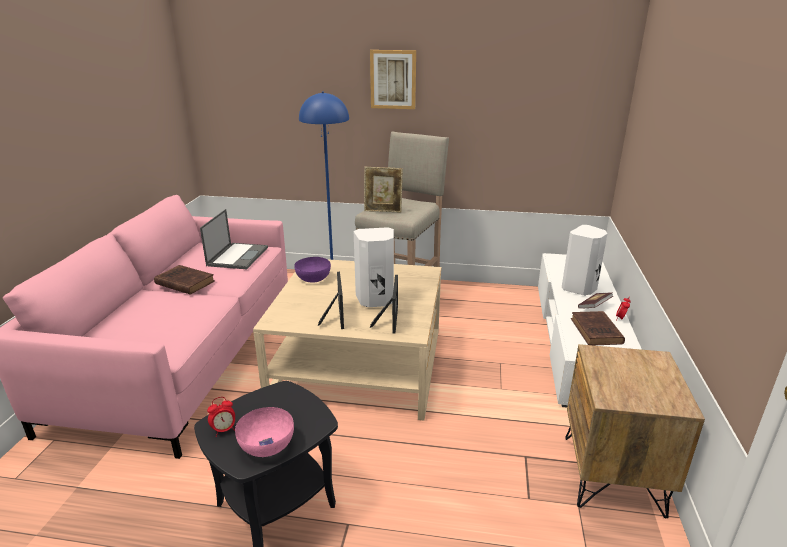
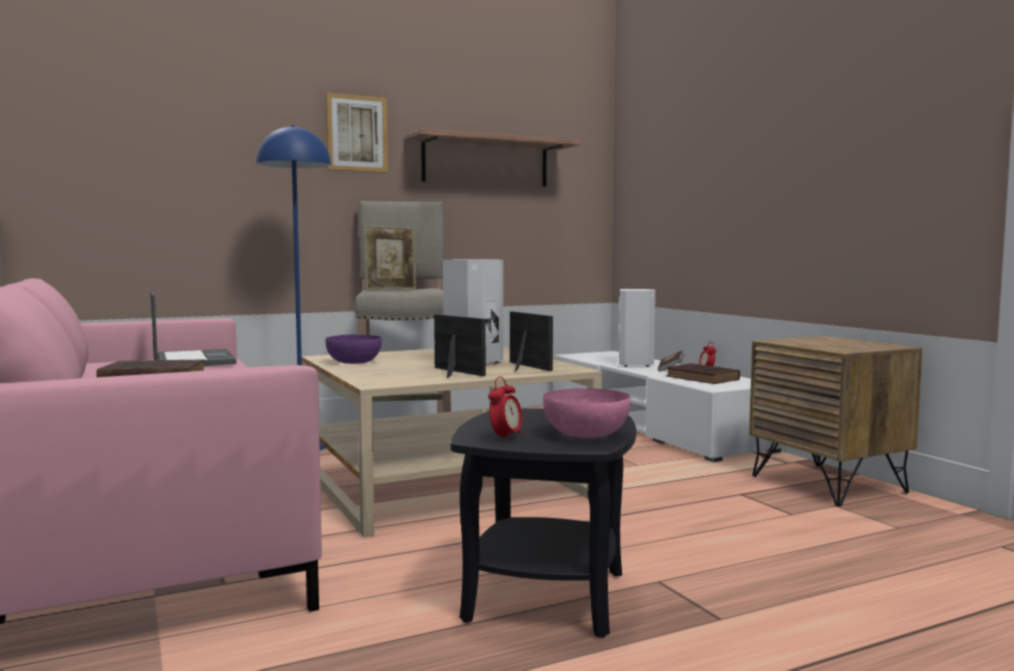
camera: 35 degrees left, 20 degrees down
(499, 98) = (485, 162): none -> shelf

